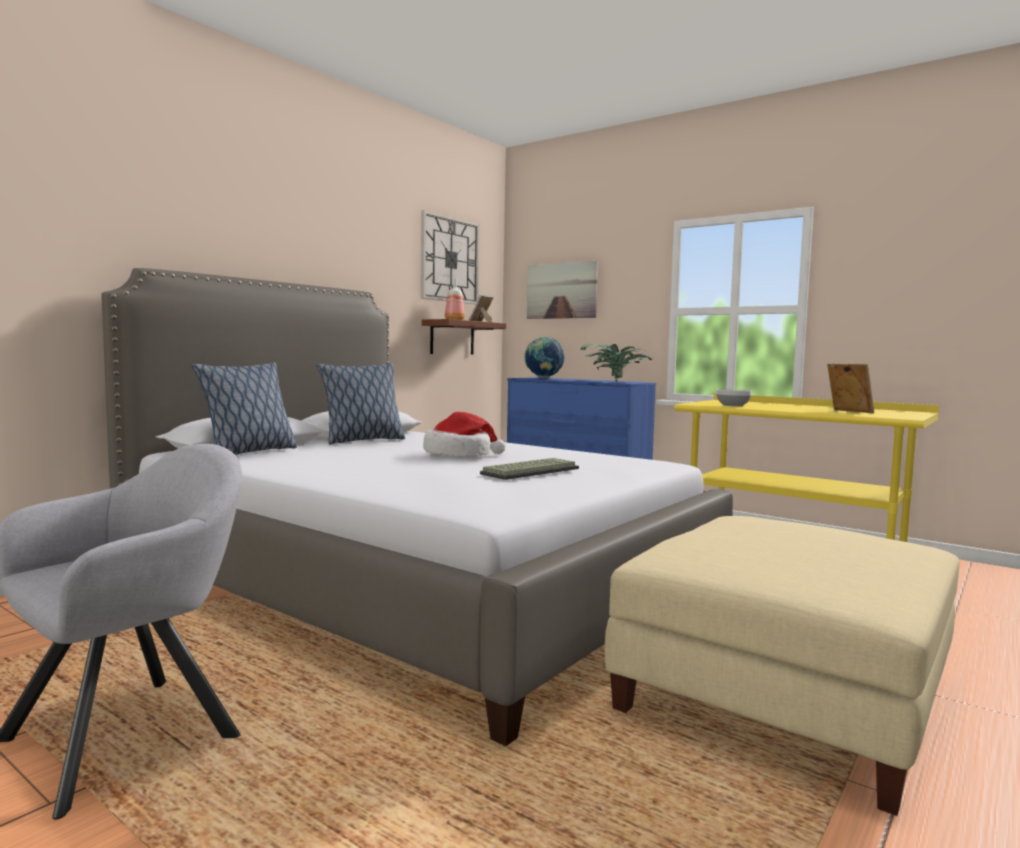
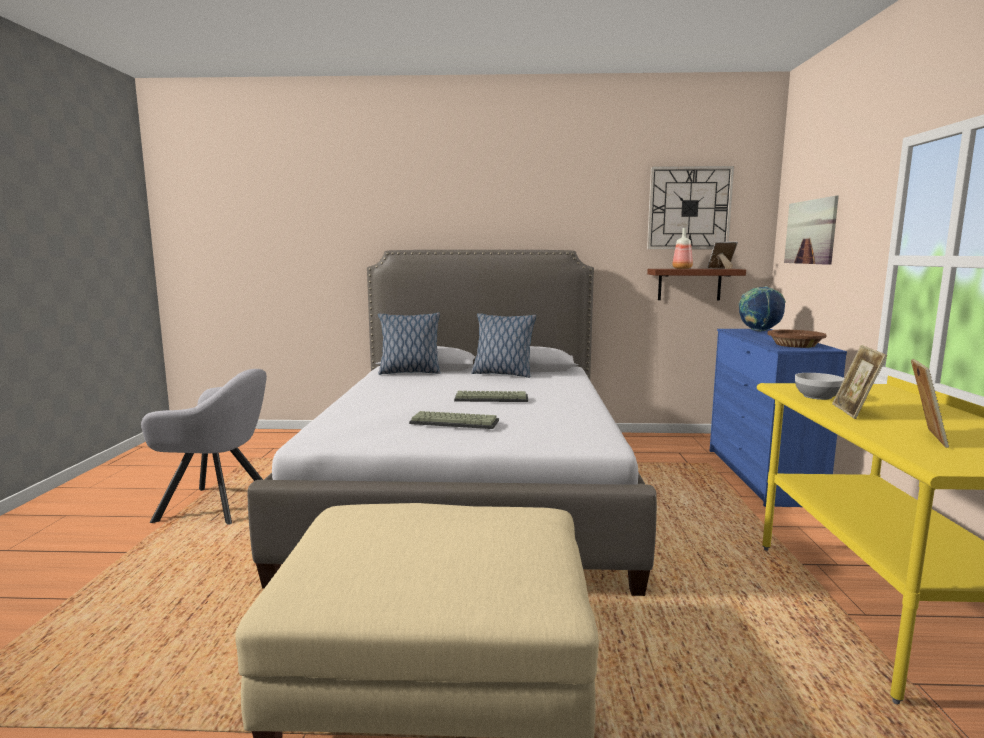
camera: 55 degrees right, 5 degrees up
(460, 454) = (492, 398): hat -> keyboard
(615, 381) = (795, 345): potted plant -> brown bowl
(781, 408) = (854, 412): none -> picture frame

